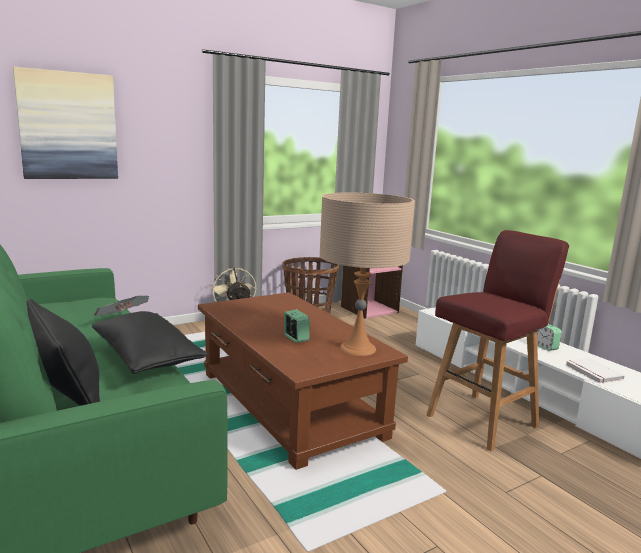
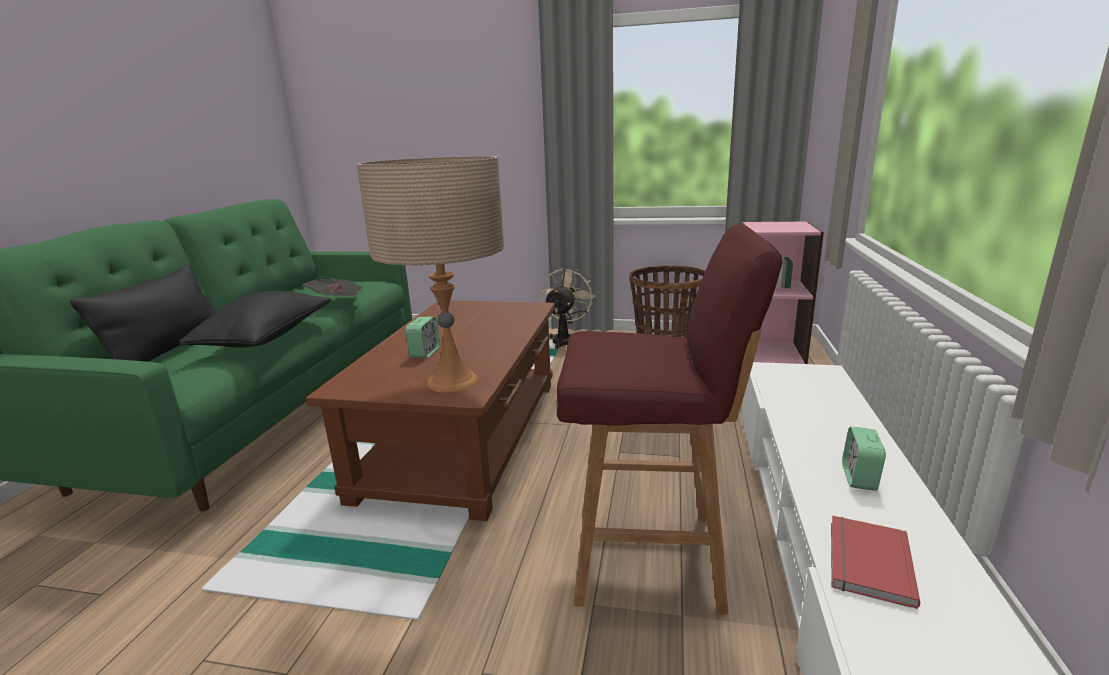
camera: 45 degrees right, 5 degrees up
(68, 126) = (401, 107): picture -> none
(592, 372) = (866, 562): white book -> red book

